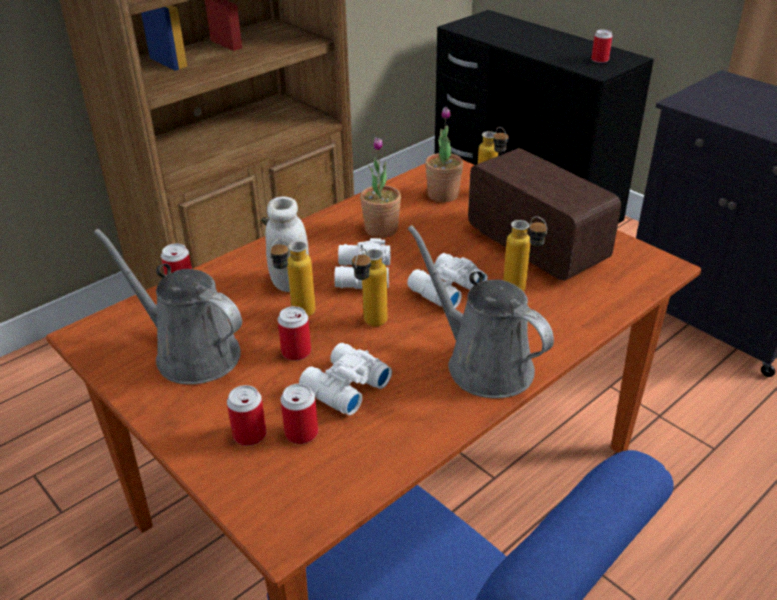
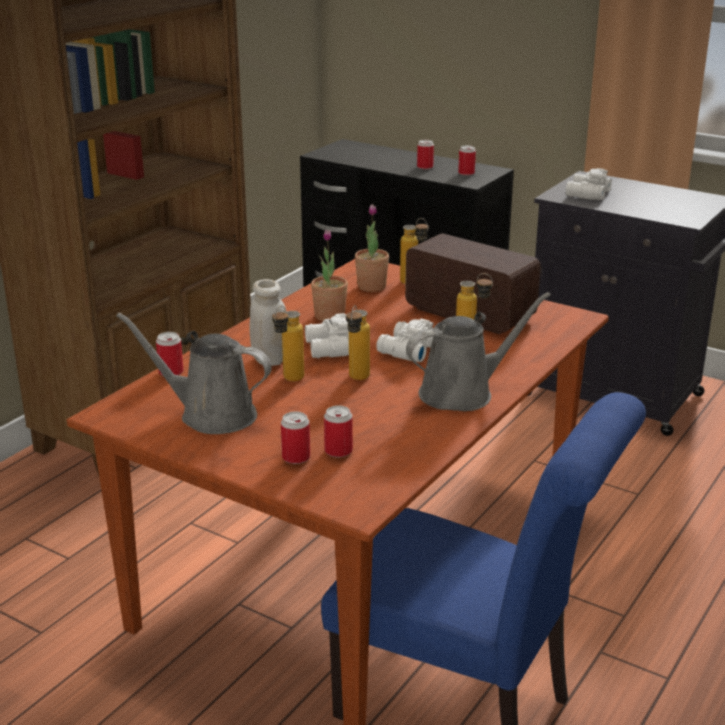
camera: 15 degrees left, 10 degrees down
(296, 352) = (303, 403): can -> can (425, 167)
(343, 387) = (356, 420): white binoculars -> white binoculars (586, 194)
(483, 364) = (462, 393): grey watering can -> grey watering can turned 120 degrees clockwise

